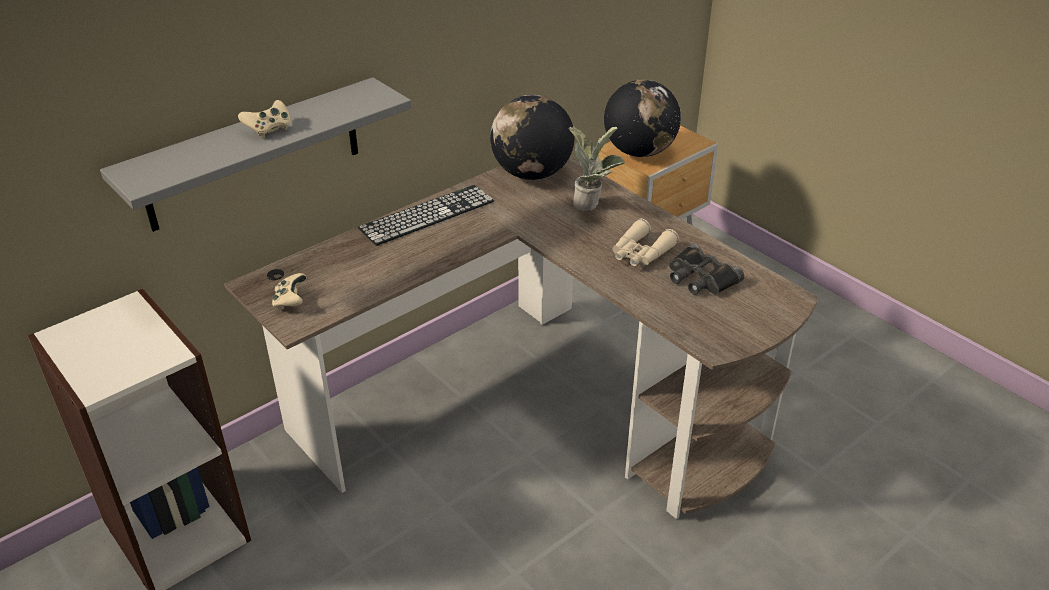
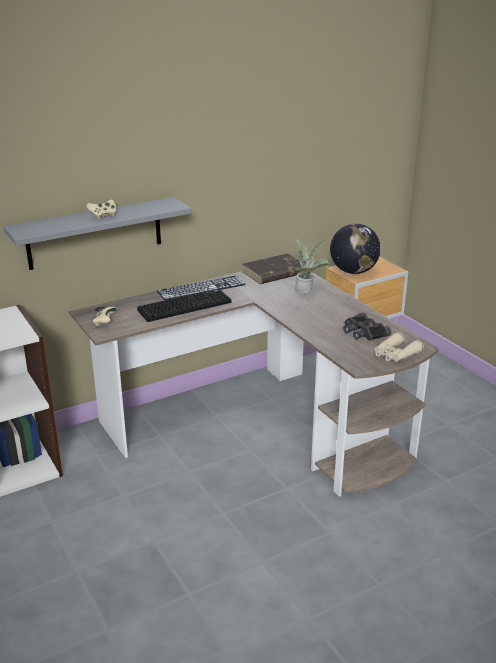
camera: 10 degrees right, 10 degrees down
(411, 253) = (185, 306): none -> keyboard
(531, 173) = (274, 273): globe -> brown book
(641, 253) = (329, 317): beige binoculars -> beige binoculars (395, 355)

